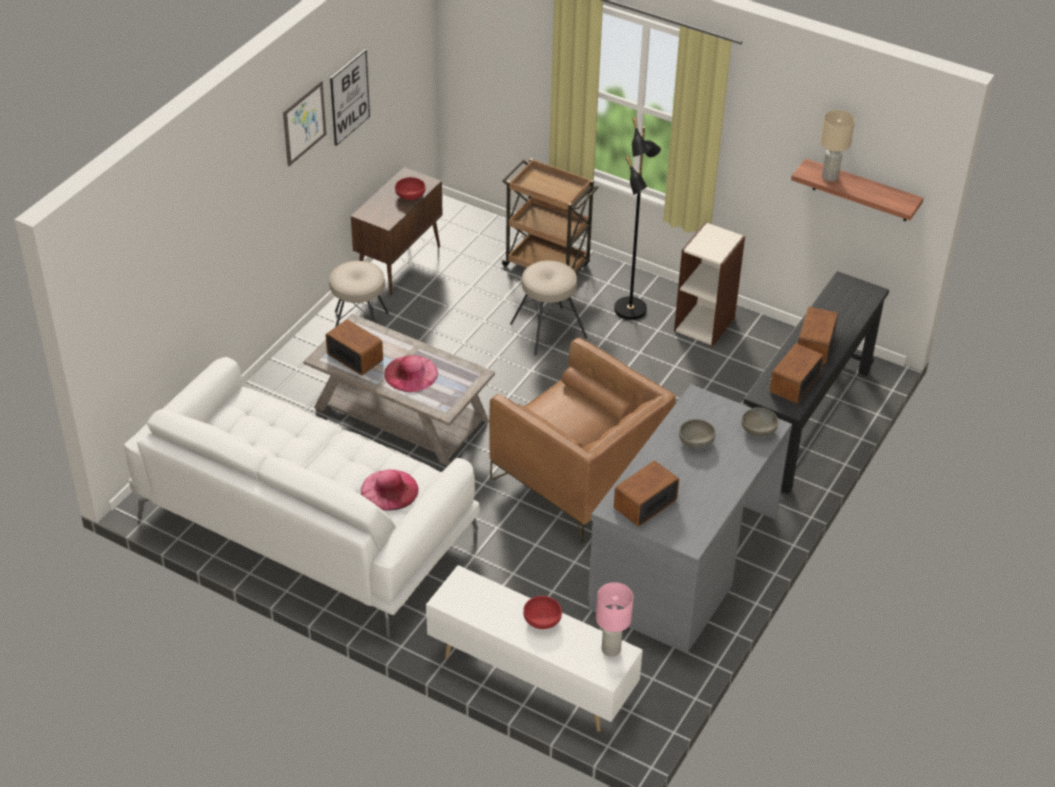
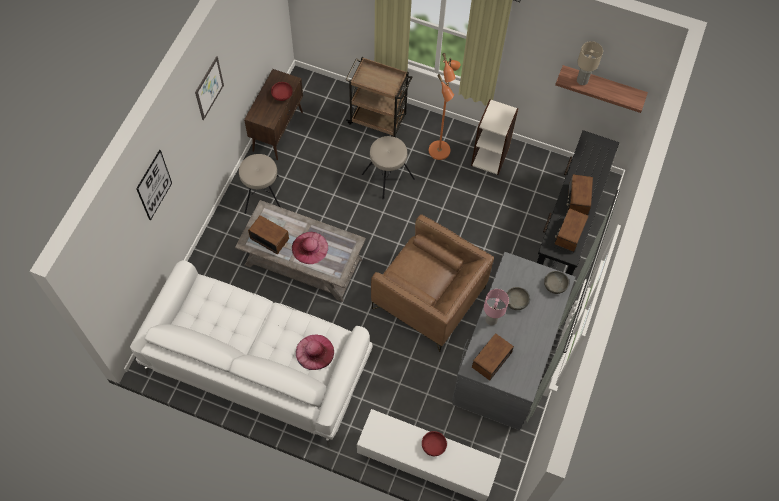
camera: 10 degrees left, 20 degrees up
(349, 97) = (235, 52): picture -> picture (154, 185)
(610, 649) = (481, 462): pink table lamp -> pink table lamp (491, 319)
(631, 309) = (440, 151): black floor lamp -> orange floor lamp

